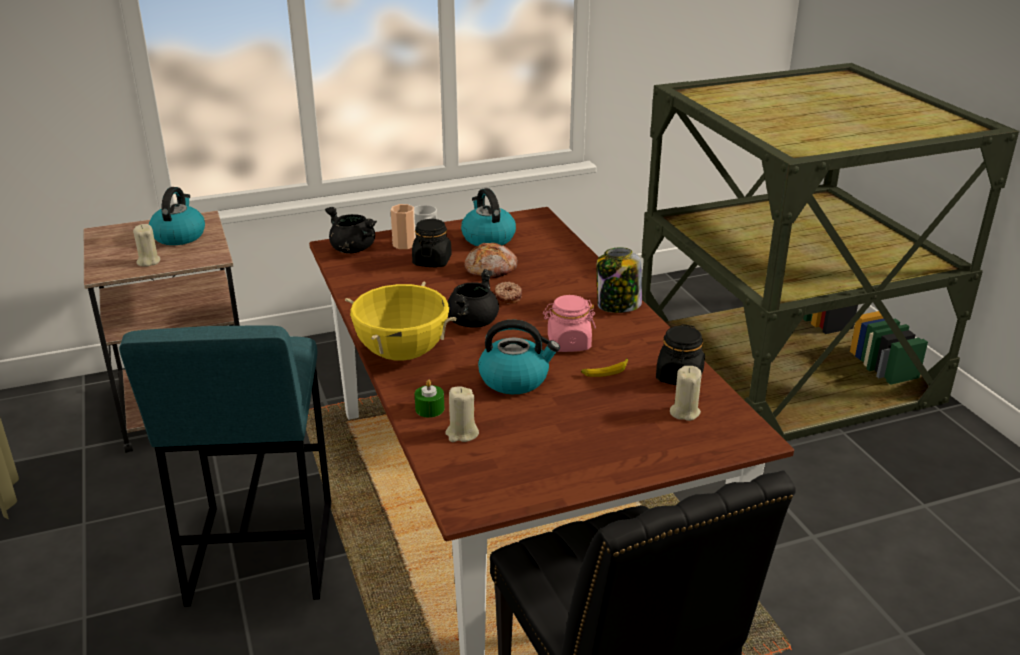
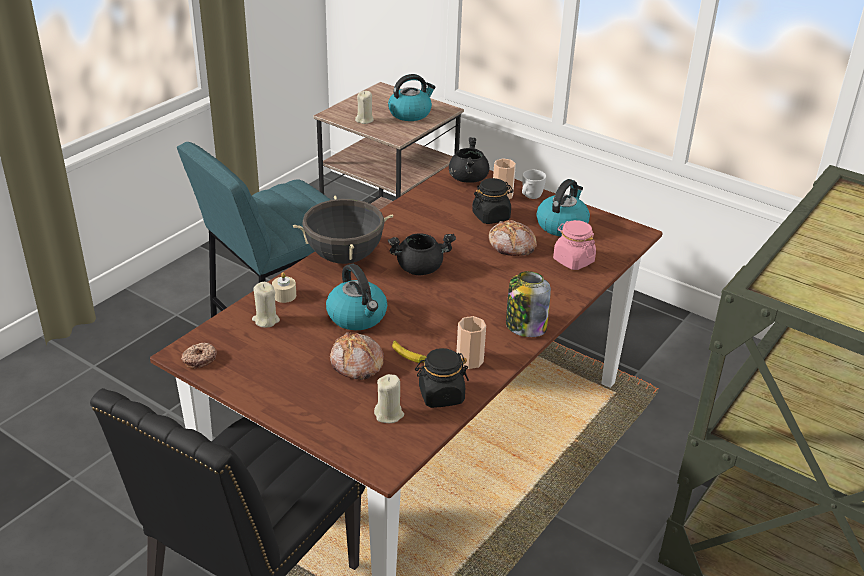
camera: 55 degrees right, 5 degrees up
(402, 353) = (344, 257): yellow cooking pot -> black cooking pot
(429, 409) = (284, 295): green candle -> beige candle
(507, 297) = (475, 270): donut -> donut (199, 359)
(568, 344) = (435, 323): pink jar -> pink jar (573, 261)
(591, 405) = (356, 364): none -> bread
(641, 346) = (469, 360): none -> cup

